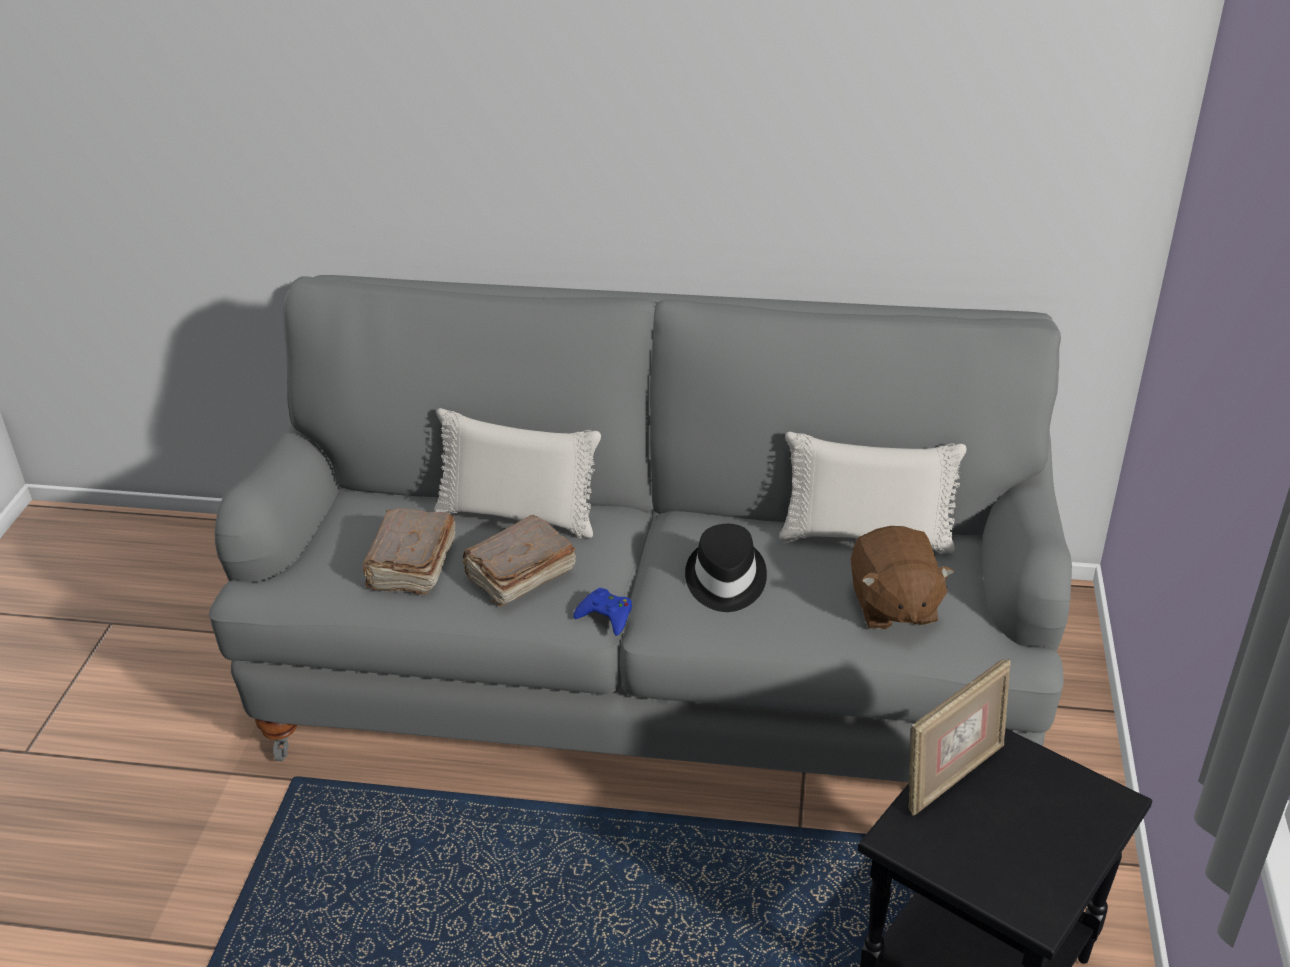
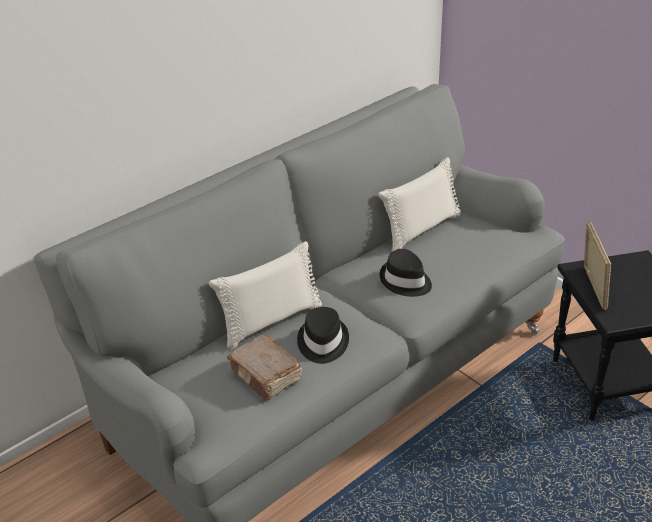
camera: 50 degrees left, 0 degrees up
(519, 575) = (322, 342): brown book -> black hat
(606, 616) = (388, 329): blue game controller -> none
(893, 606) = (477, 246): brown plush toy -> none

